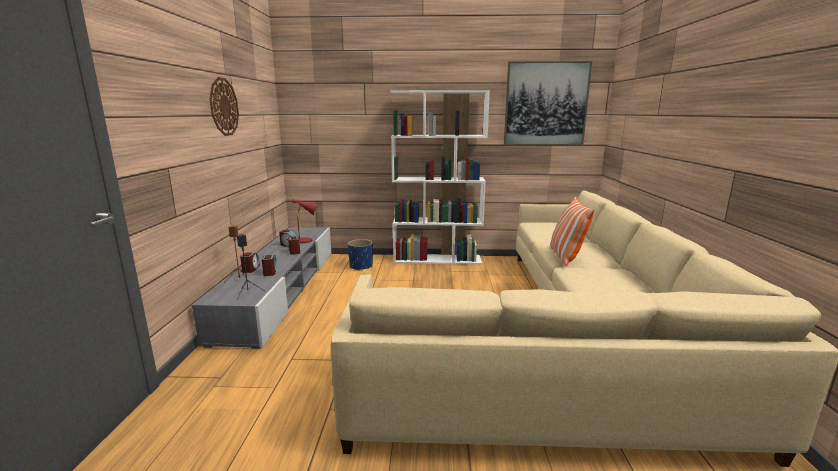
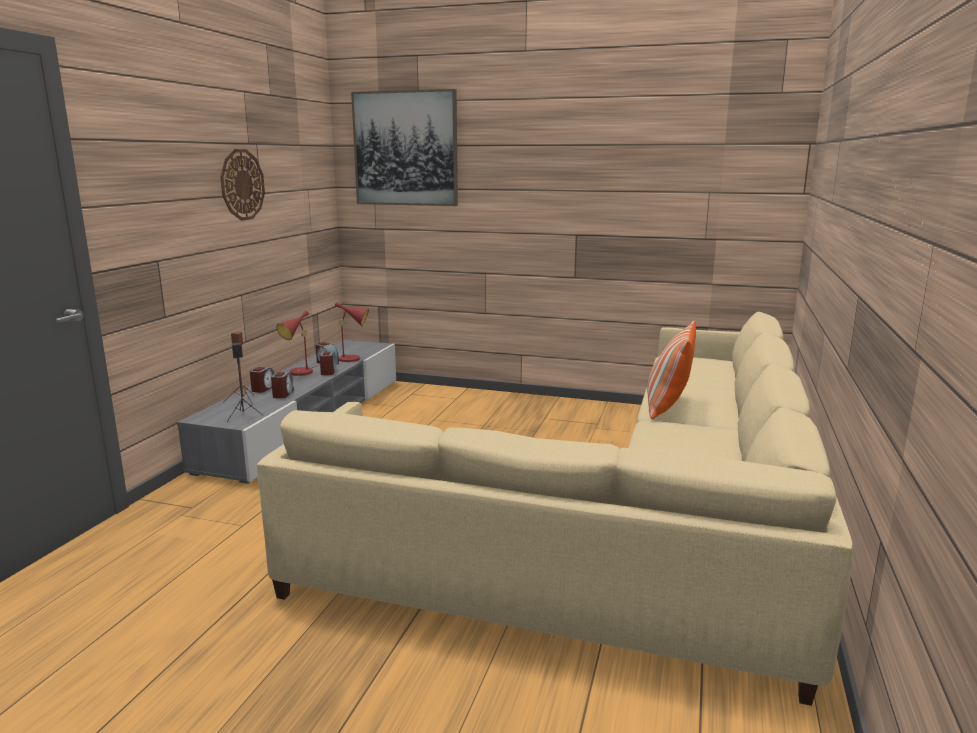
camera: 15 degrees right, 0 degrees up
(272, 254) = (299, 373): none -> red table lamp
(361, 266) = (426, 401): blue planter -> none
(437, 259) = (538, 401): white bookcase -> none
(545, 104) = (705, 177): picture -> picture (405, 149)

